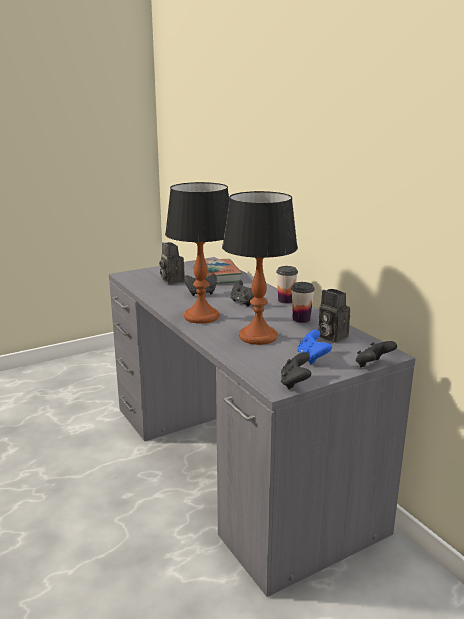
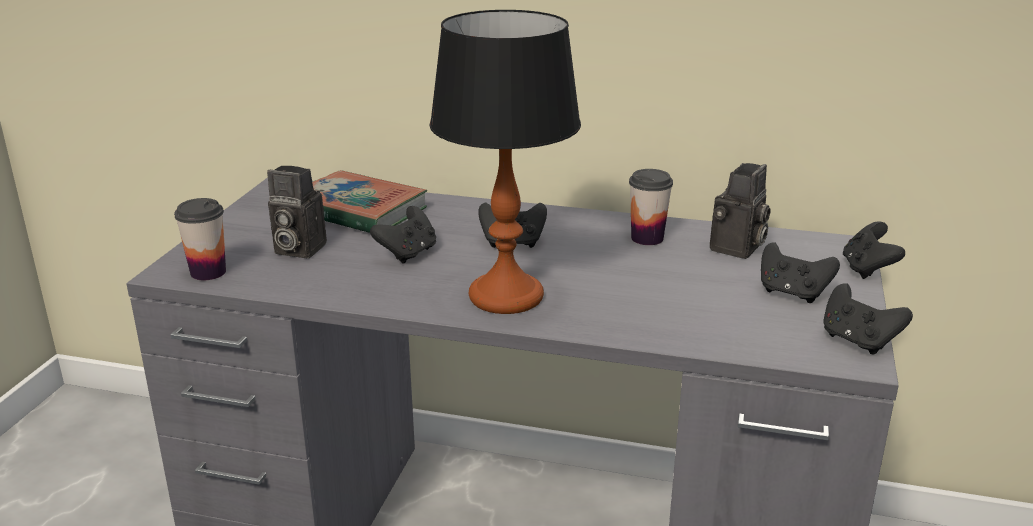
camera: 45 degrees left, 5 degrees up
(257, 336) = (658, 293): table lamp -> none
(286, 300) = (560, 215): cup -> cup (208, 272)
(312, 358) = (792, 293): blue game controller -> black game controller
(330, 336) = (737, 249): camera -> camera turned 60 degrees counterclockwise

